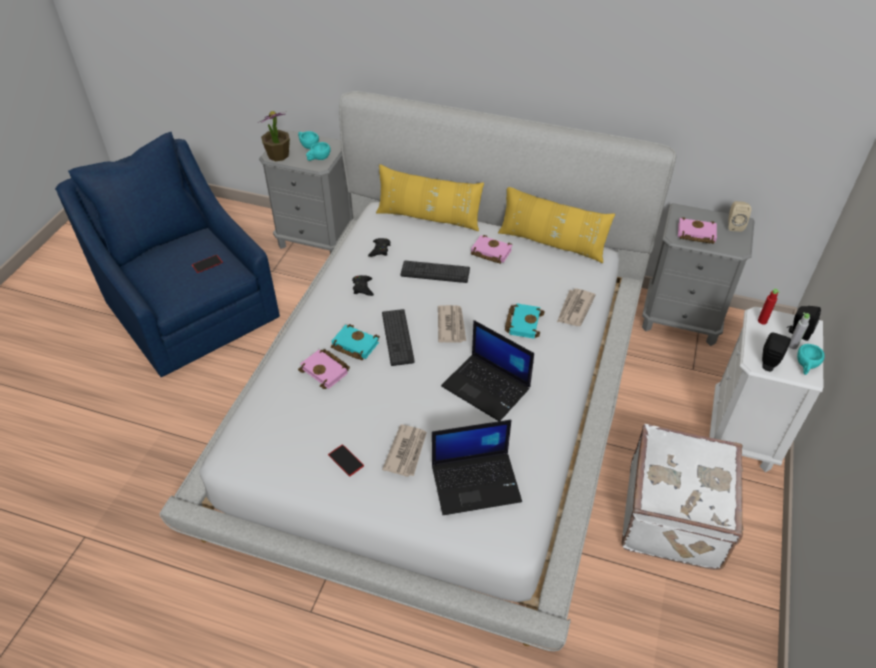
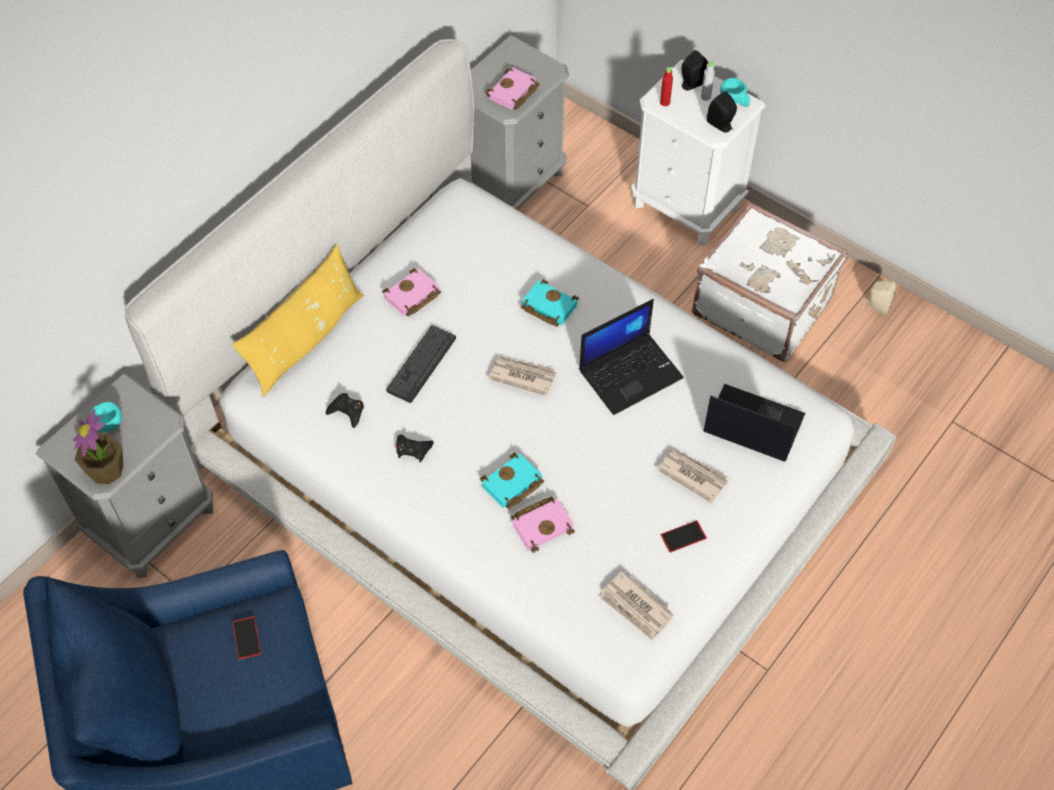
camera: 70 degrees left, 10 degrees up
(318, 159) = (147, 420): turquoise cup -> none
(397, 337) = (518, 436): keyboard -> none
(476, 482) = (752, 424): laptop -> laptop turned 75 degrees counterclockwise
(551, 243) = (423, 231): yellow pillow -> none
(574, 309) = (546, 252): newspaper -> newspaper (636, 608)
(734, 225) = (515, 55): beige speaker -> beige speaker (877, 306)

